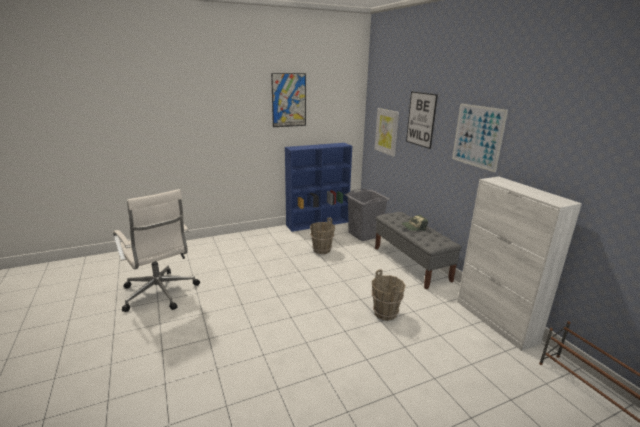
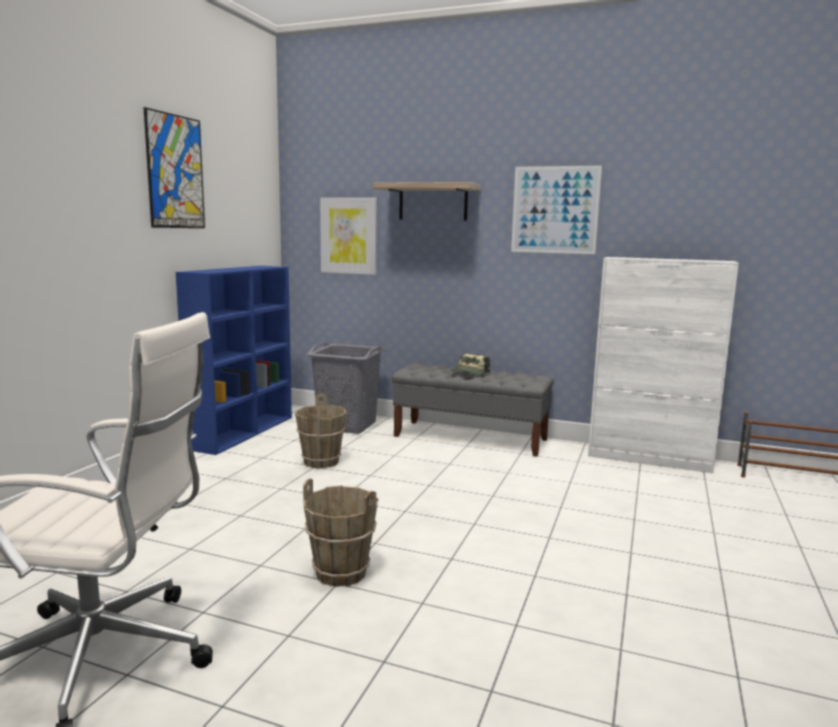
camera: 45 degrees left, 10 degrees down
(385, 313) = (550, 497): brown bucket -> brown bucket (341, 572)
(421, 119) = (433, 202): picture -> shelf

